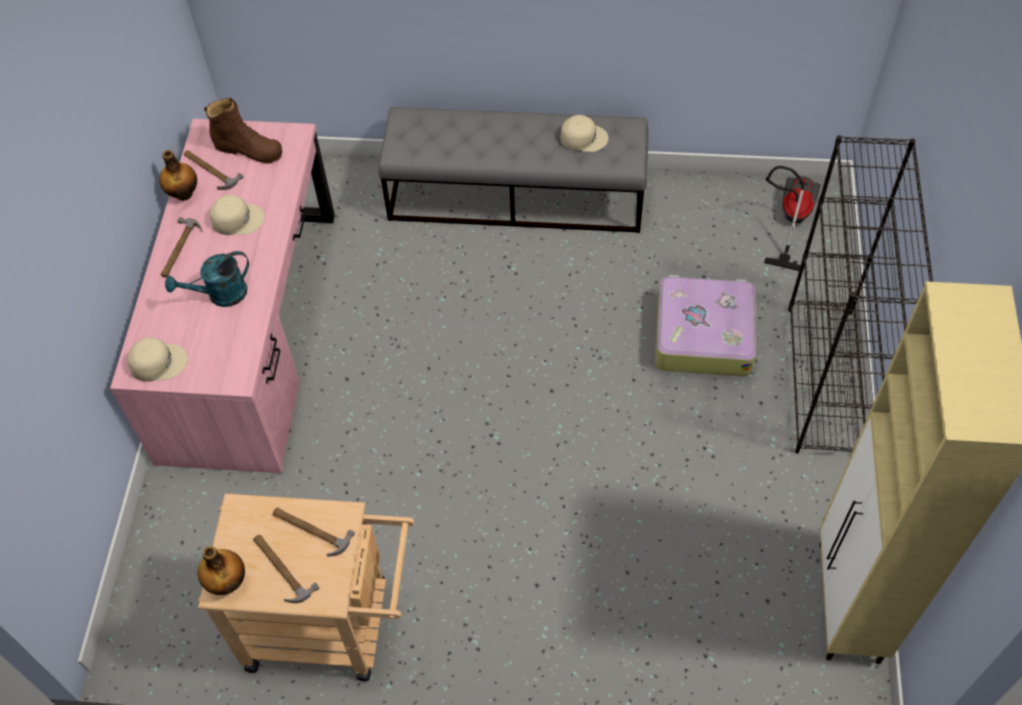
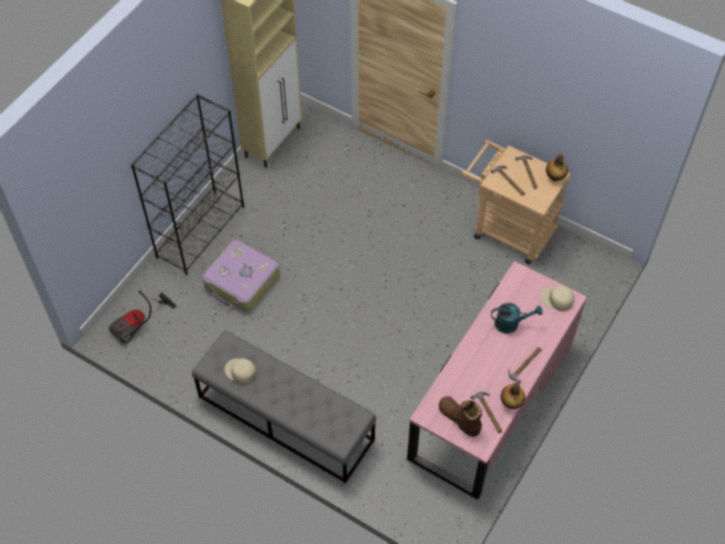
camera: 155 degrees left, 0 degrees up
(237, 218) = (484, 369): beige cap -> none

